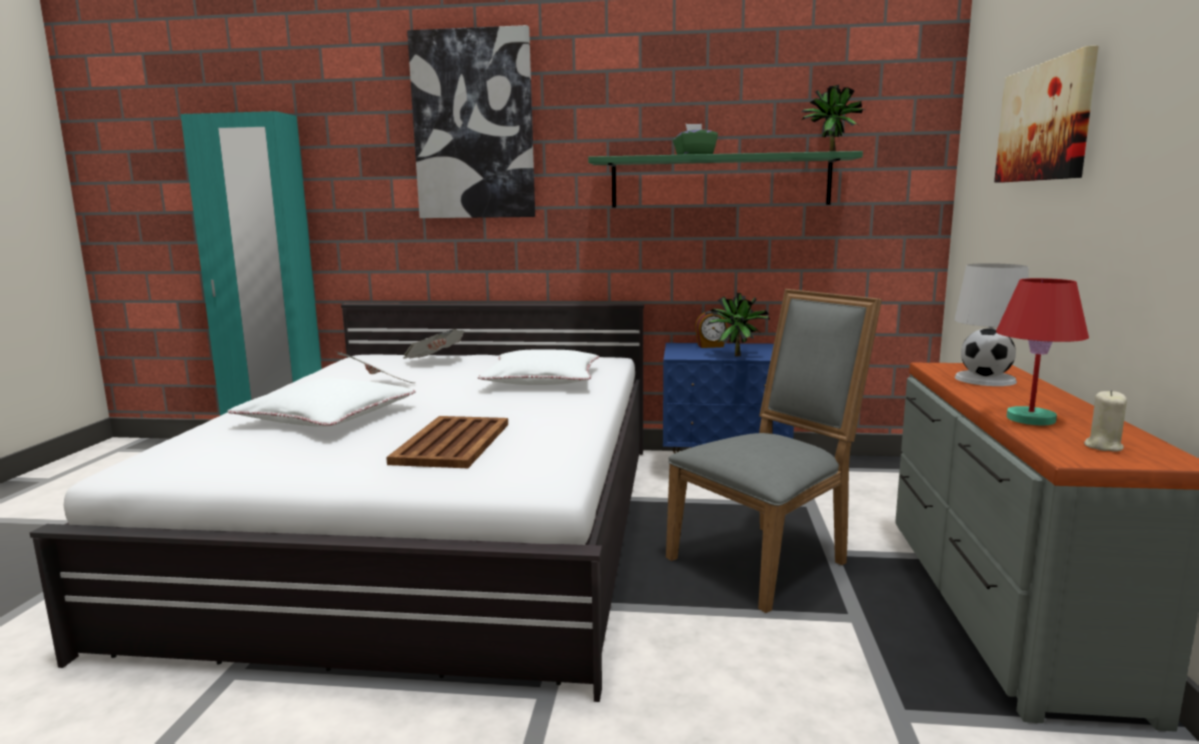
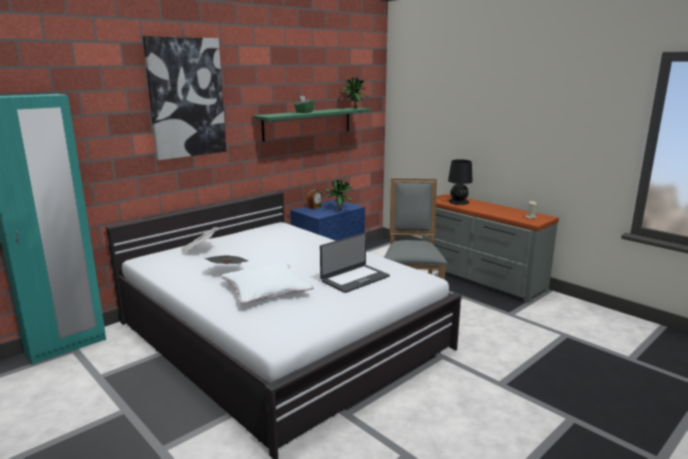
camera: 50 degrees left, 5 degrees up
(453, 442) = (354, 278): brown tray -> laptop
(542, 379) = (288, 243): white pillow -> none
(984, 379) = (458, 202): white table lamp -> black table lamp
(1031, 419) = (501, 213): red table lamp -> none
(1045, 122) = (454, 105): picture -> none

